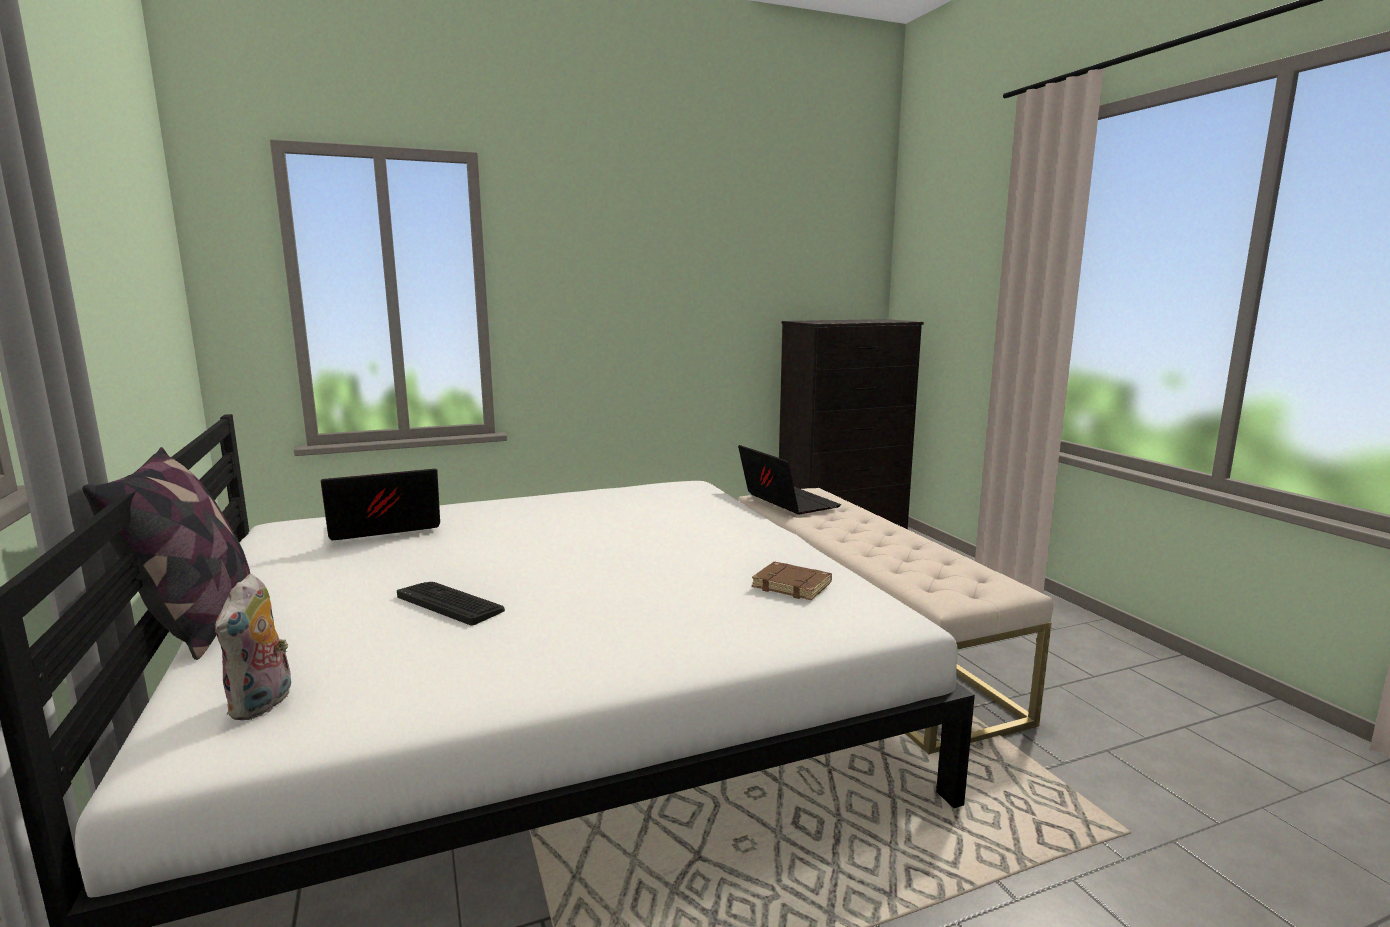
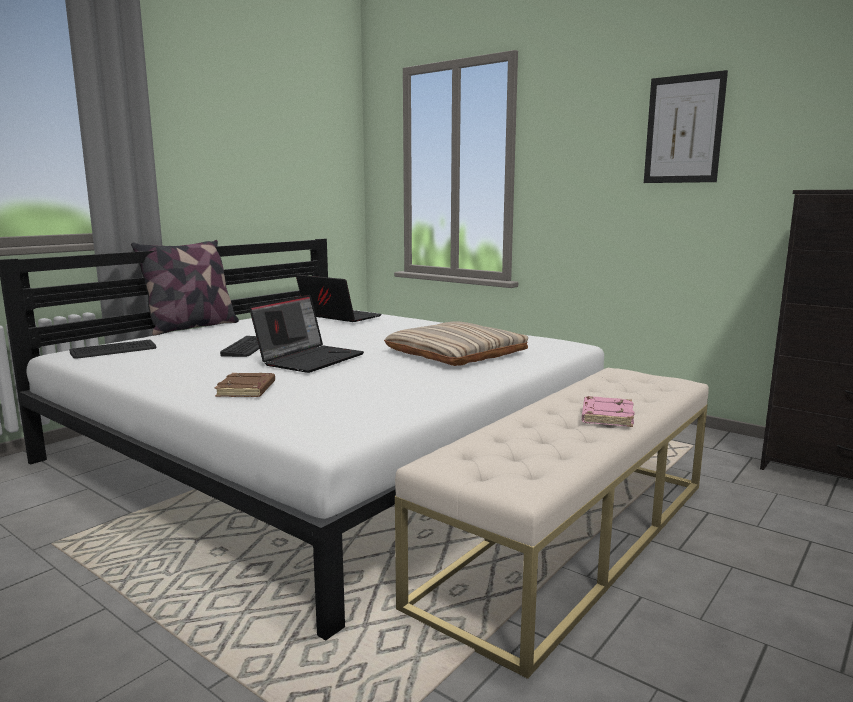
camera: 60 degrees right, 0 degrees up
(263, 704) = (114, 350): plush toy -> keyboard
(657, 521) = (456, 353): none -> beige pillow
(676, 264) = (683, 129): none -> picture
(786, 502) = (614, 378): laptop -> laptop (310, 359)
(793, 586) = (364, 401): brown book -> brown book (247, 390)
(878, 528) = (606, 416): none -> pink book

